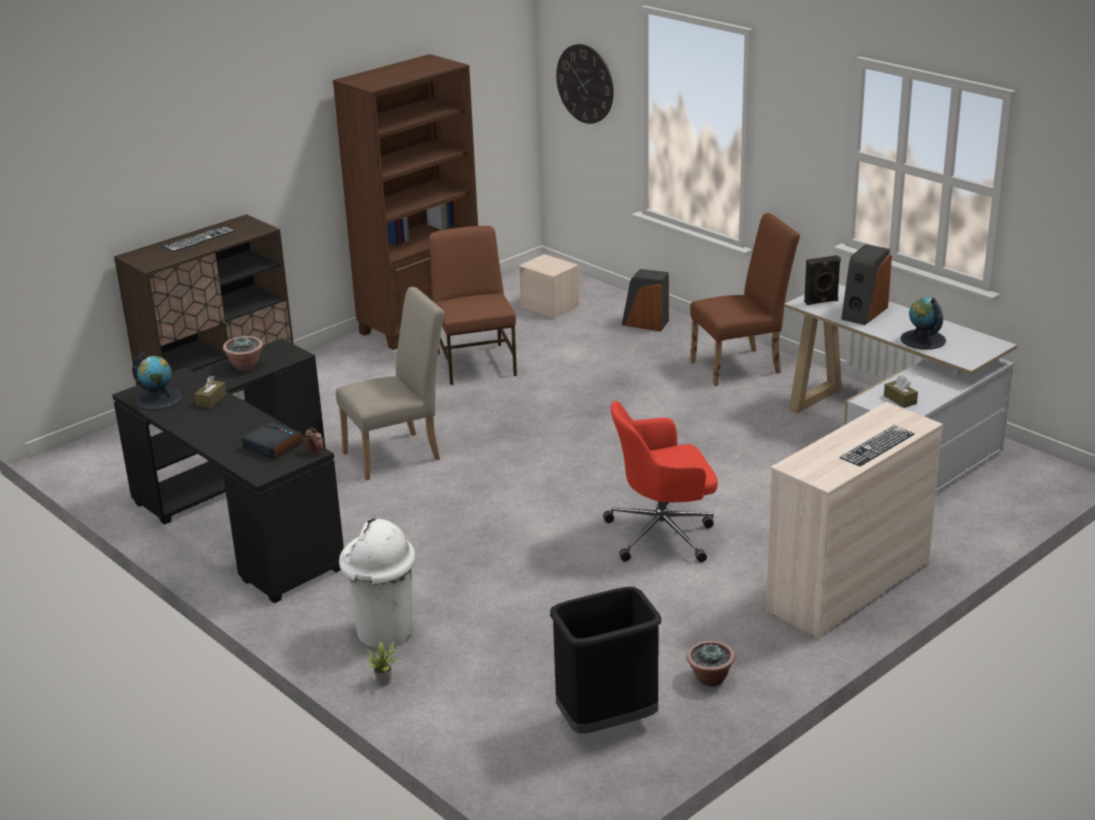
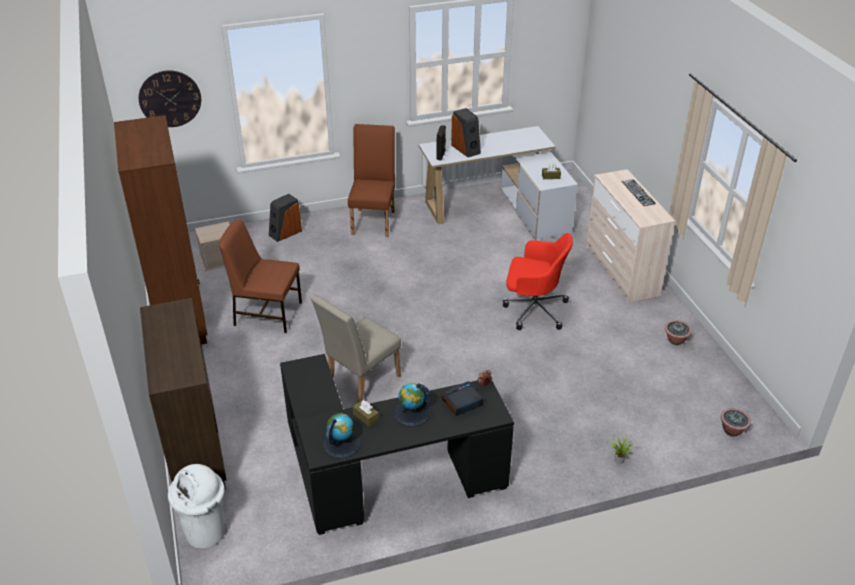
camera: 65 degrees left, 10 degrees up
(199, 239) = (166, 341): keyboard -> none
(245, 366) = (312, 390): potted plant -> potted plant (732, 431)
(384, 633) = (569, 446): white trash can -> white trash can (206, 533)
(399, 454) = (359, 382): beige chair -> beige chair turned 135 degrees counterclockwise
(606, 722) = (696, 387): black trash can -> none
(663, 534) = (533, 309): red office chair -> red office chair turned 90 degrees counterclockwise
(922, 339) = (512, 145): globe -> globe (411, 413)

